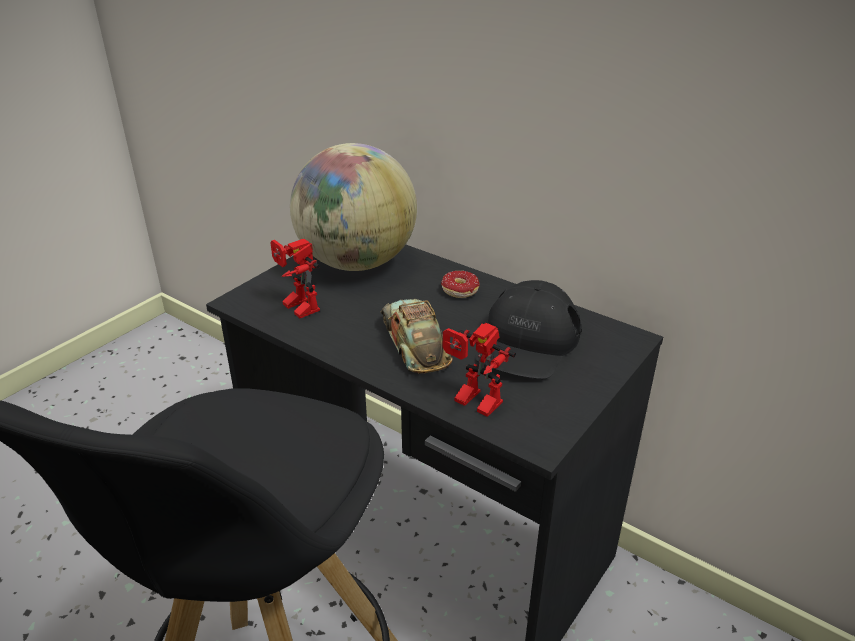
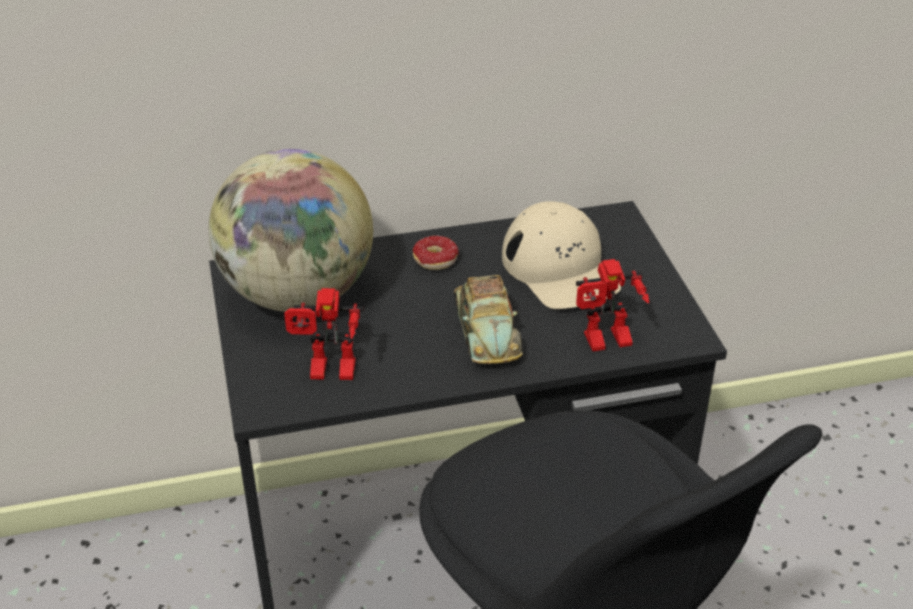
camera: 50 degrees left, 5 degrees up
(415, 343) = (486, 329): toy car -> toy car turned 120 degrees counterclockwise
(527, 342) = (560, 269): black cap -> beige cap

